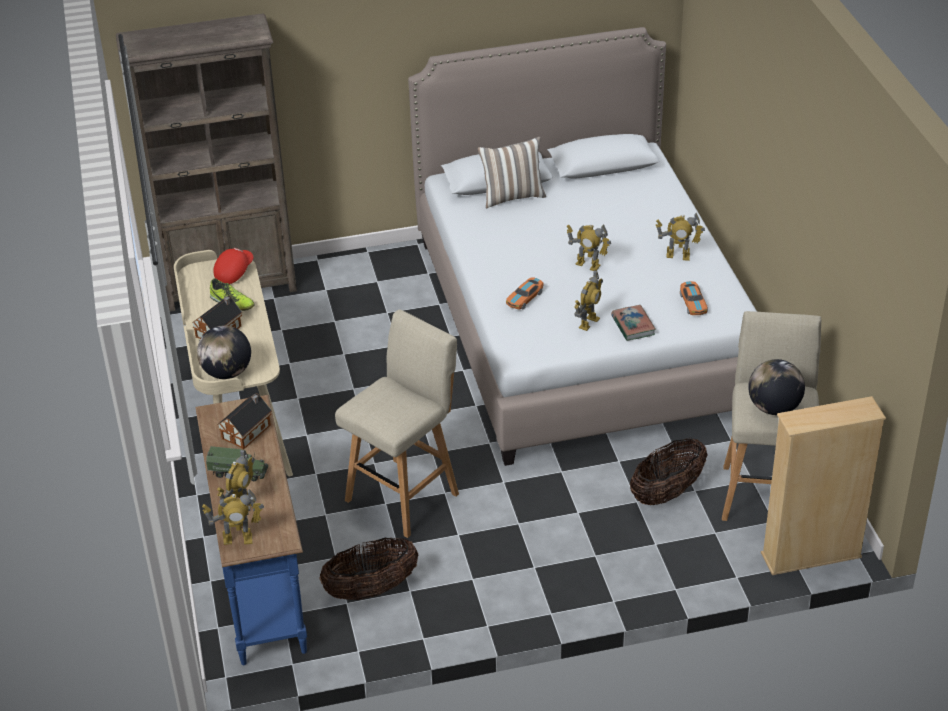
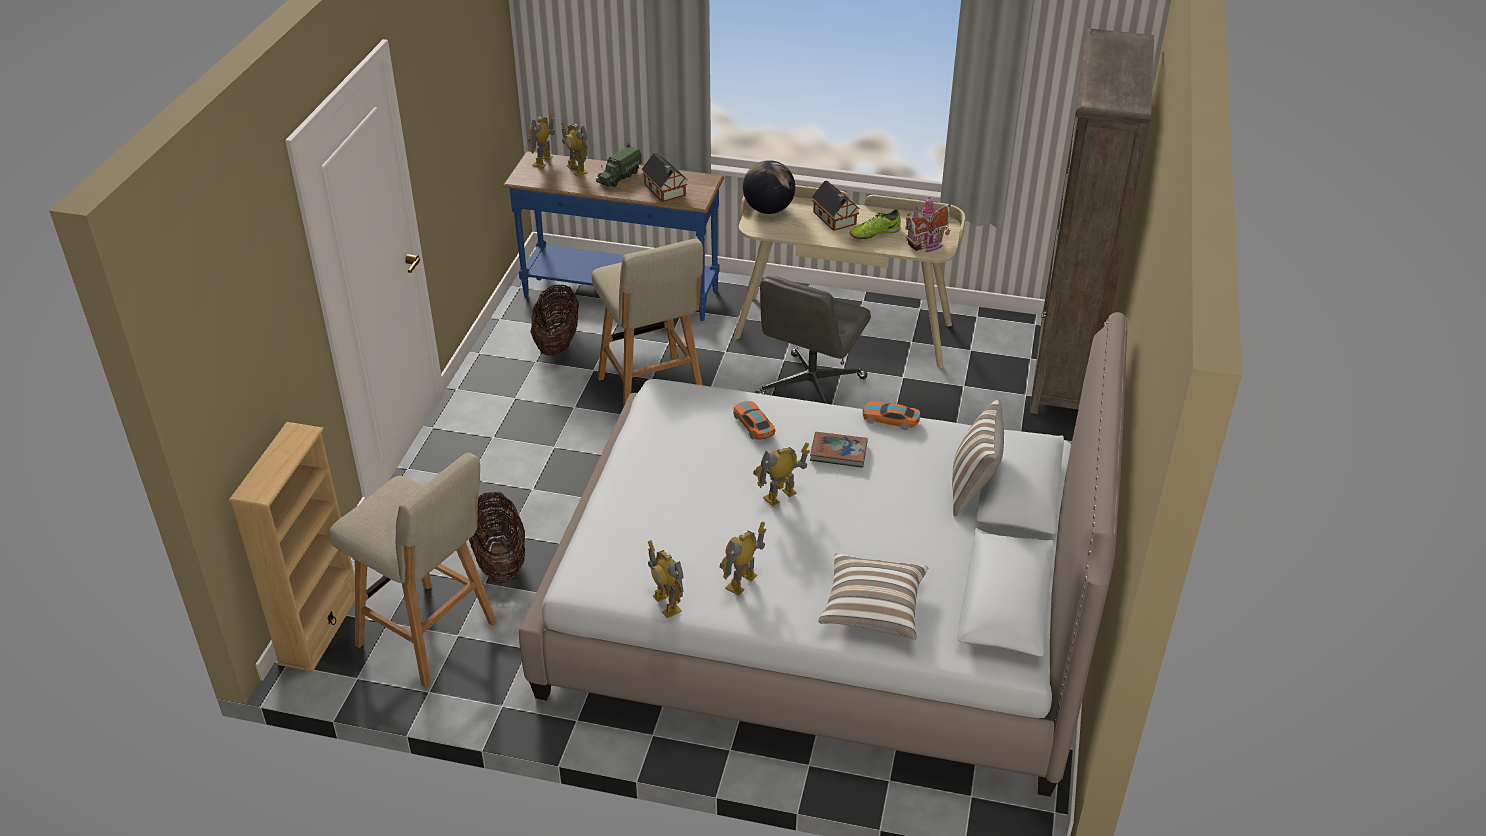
camera: 115 degrees right, 0 degrees up
(234, 272) = (927, 245): red cap -> toy house
(337, 406) = (811, 388): none -> grey office chair
(588, 322) = (674, 457): toy robot -> toy robot (666, 604)
(633, 325) = (641, 488): book -> book (838, 452)
(653, 205) = (872, 609): none -> pillow
(693, 303) = (639, 553): toy car -> toy car (890, 419)
(774, 408) = (392, 508): globe -> none

